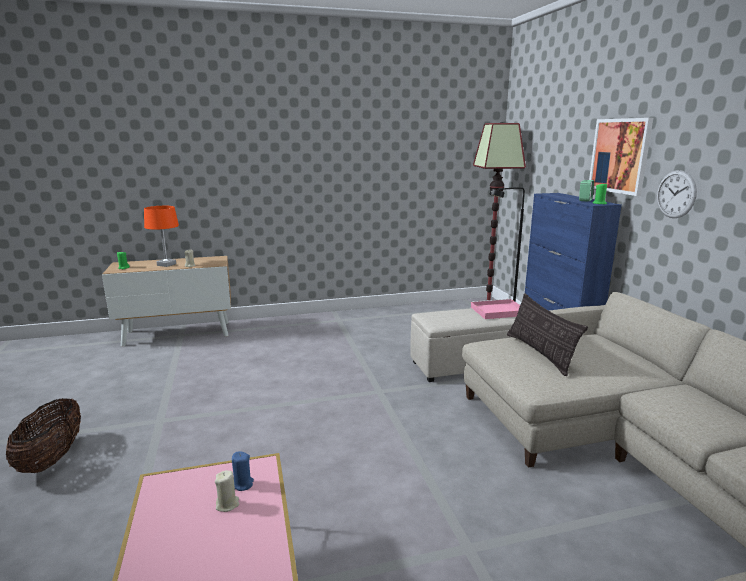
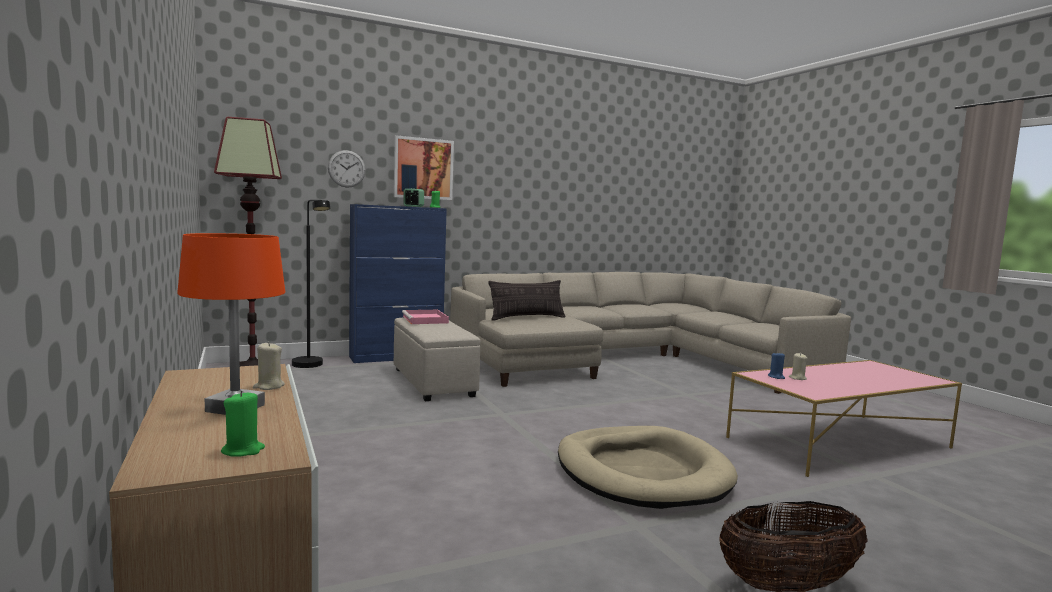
camera: 100 degrees left, 10 degrees down
(229, 439) = (641, 472): none -> beige dog bed
(676, 194) = (481, 196): wall clock -> wall clock (346, 168)

